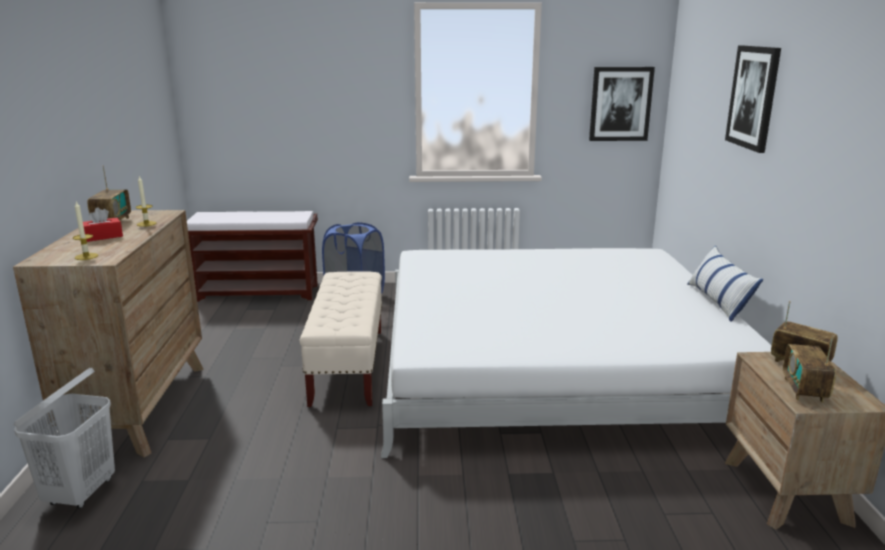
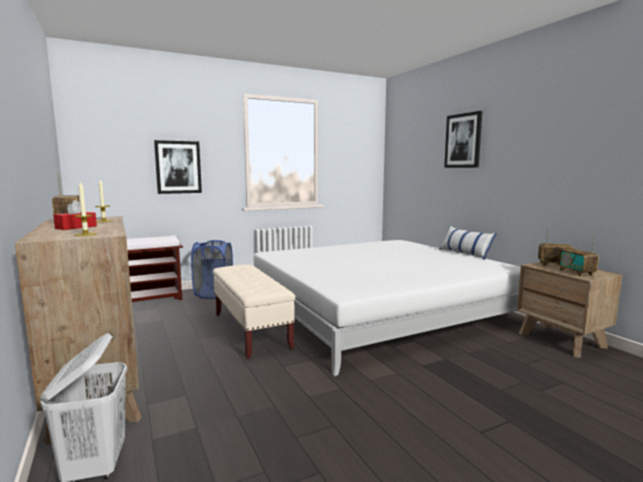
camera: 25 degrees left, 10 degrees down
(620, 104) = (361, 161): picture -> picture (178, 167)

